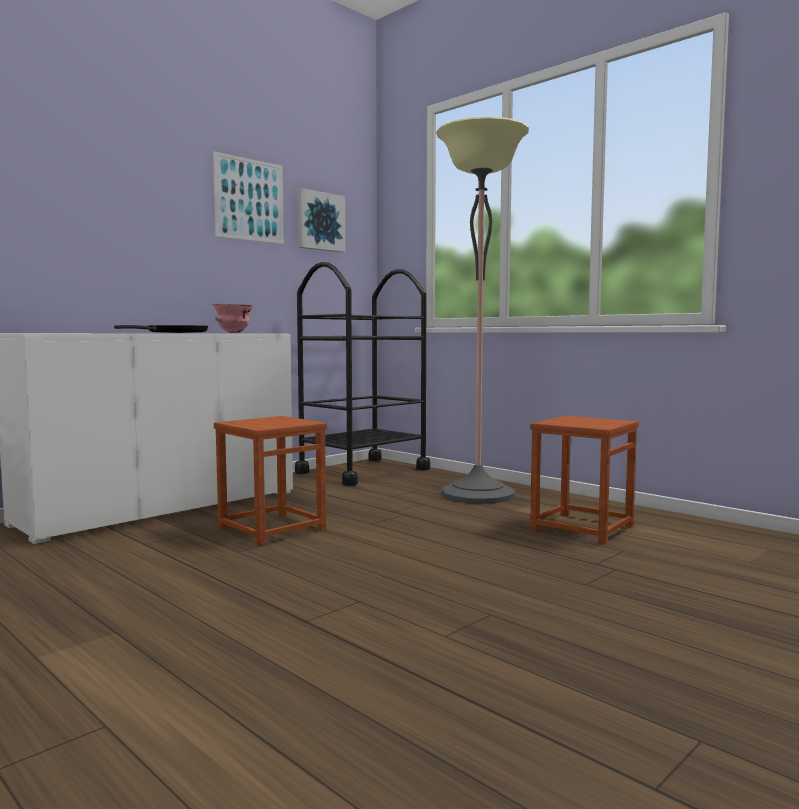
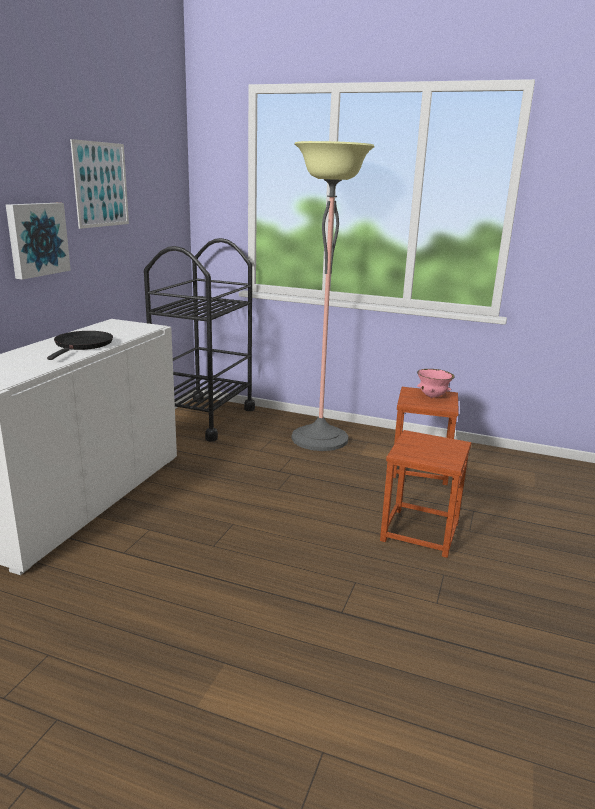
camera: 25 degrees left, 15 degrees up
(233, 333) = (118, 329): pink bowl -> pink bowl (432, 396)
(271, 529) = (209, 511): brown stool -> brown stool (419, 531)
(319, 221) = (152, 195): picture -> picture (36, 239)

